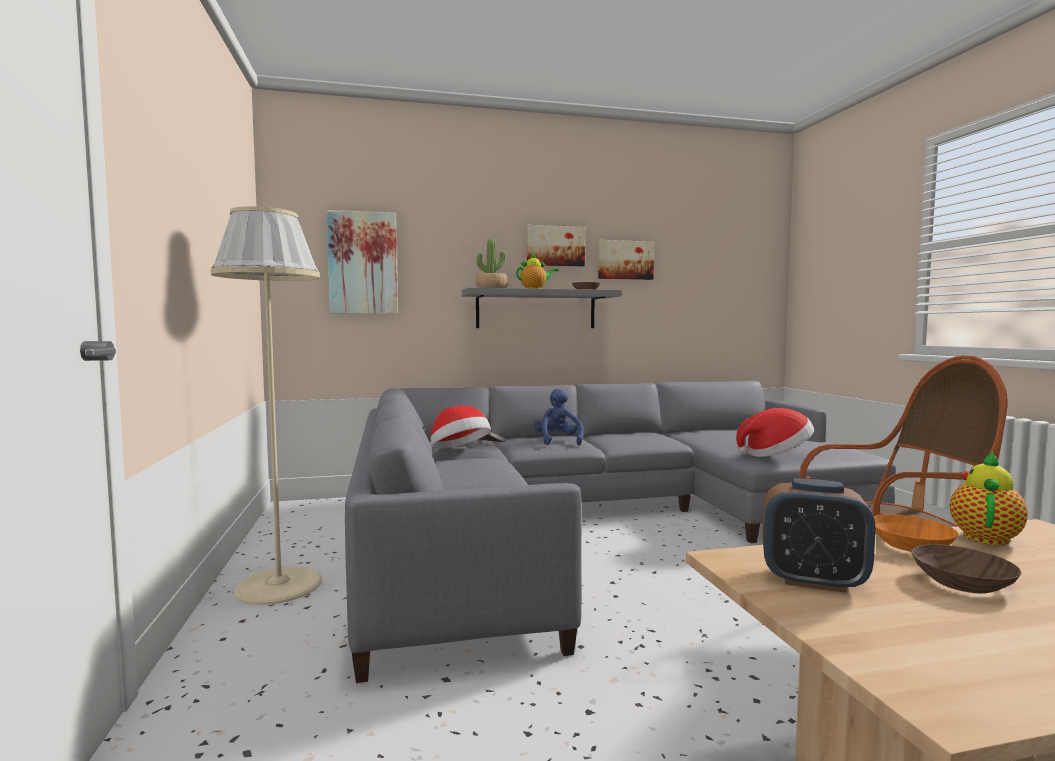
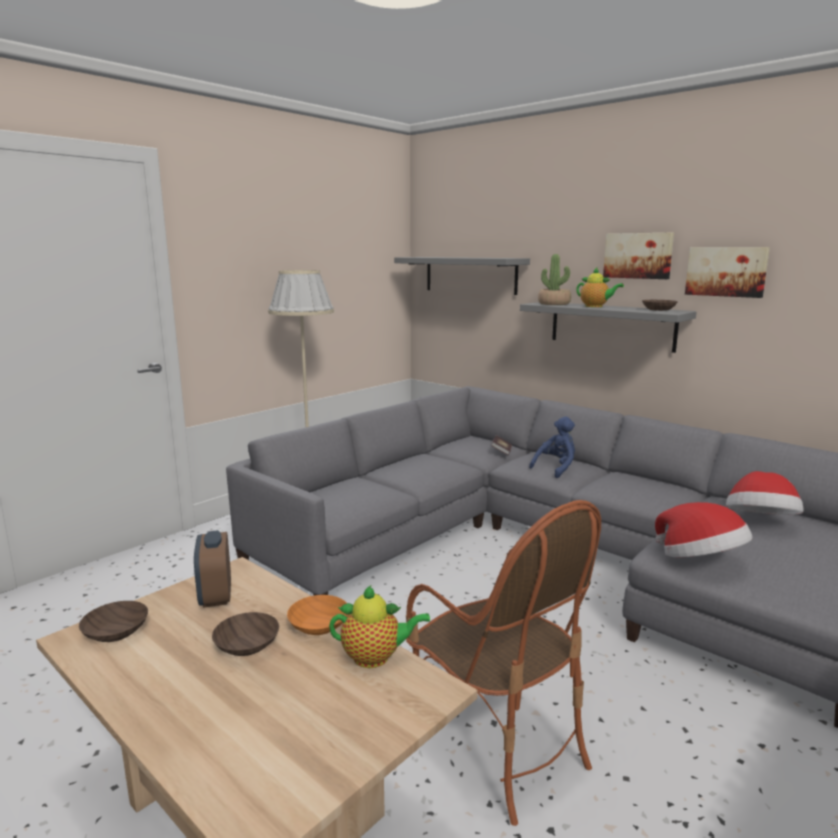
camera: 55 degrees right, 10 degrees up
(363, 263) = (470, 275): picture -> grey shelf
(459, 452) = (456, 453): hat -> hat (760, 523)
(921, 664) = (114, 632): none -> brown bowl

